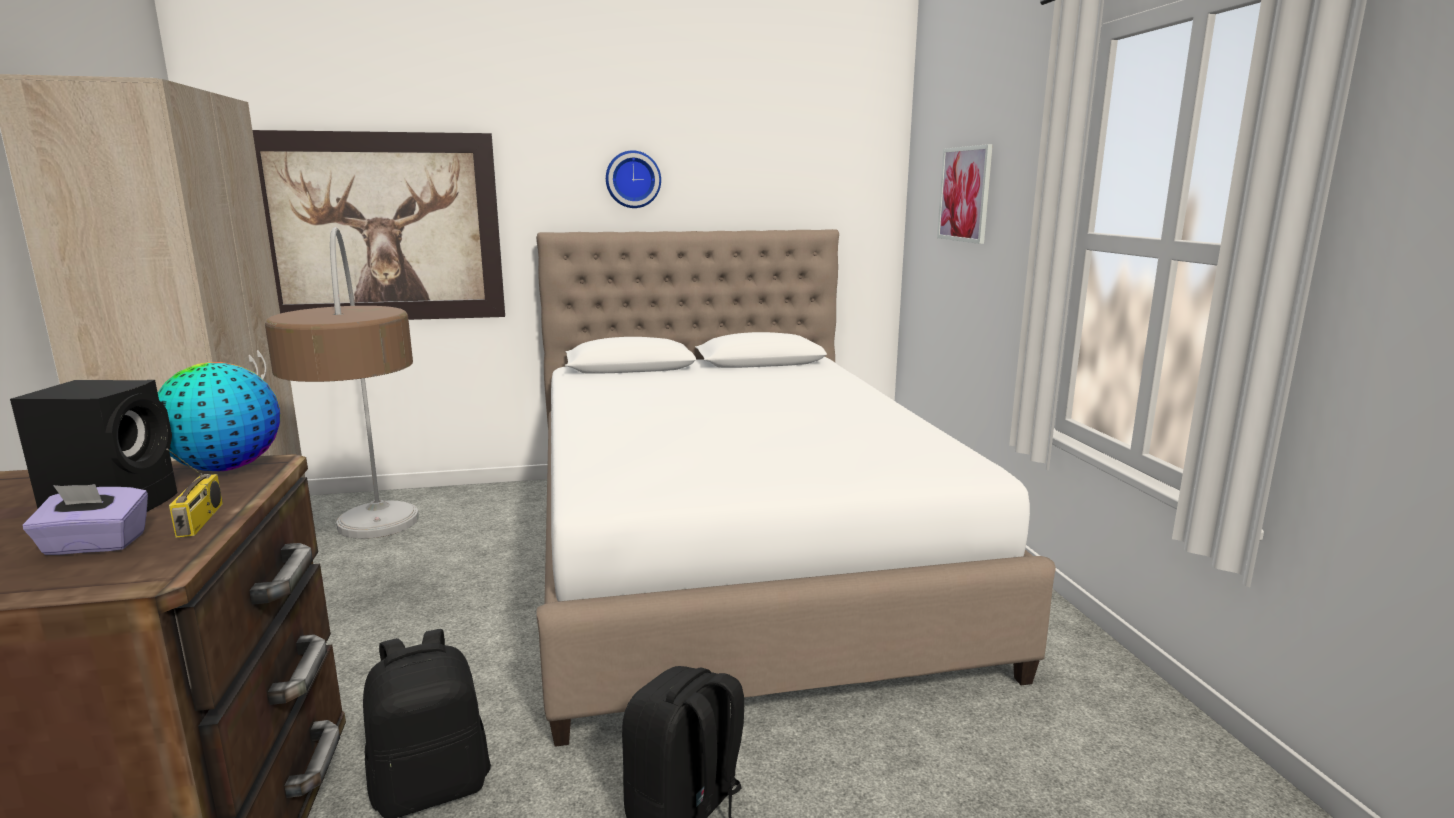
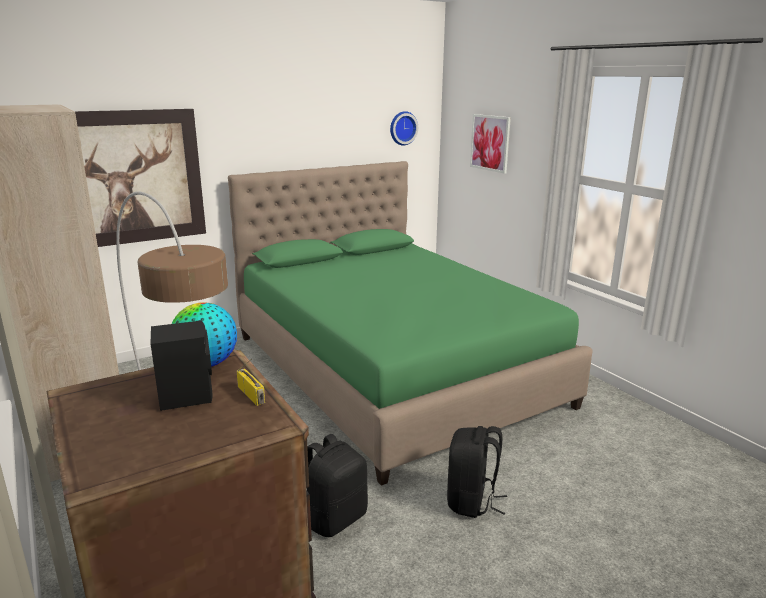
camera: 20 degrees left, 5 degrees up
(95, 545) = (219, 417): purple tissue box -> none
(633, 179) = (284, 135): wall clock -> wall clock (402, 128)
(734, 556) = (392, 369): white bed -> green bed

